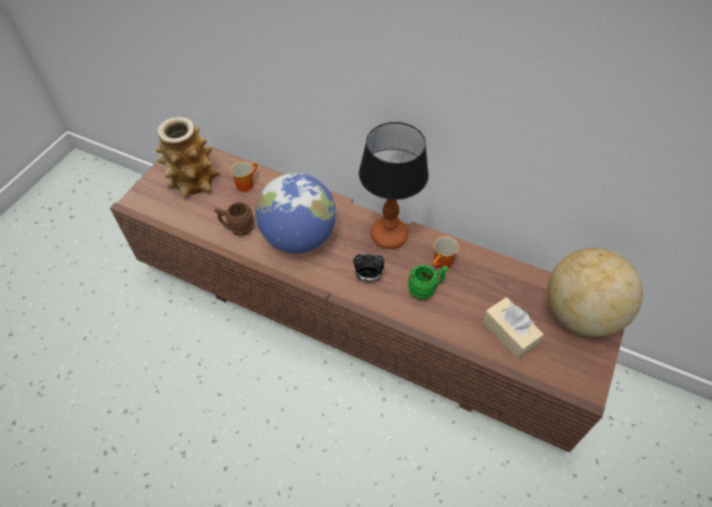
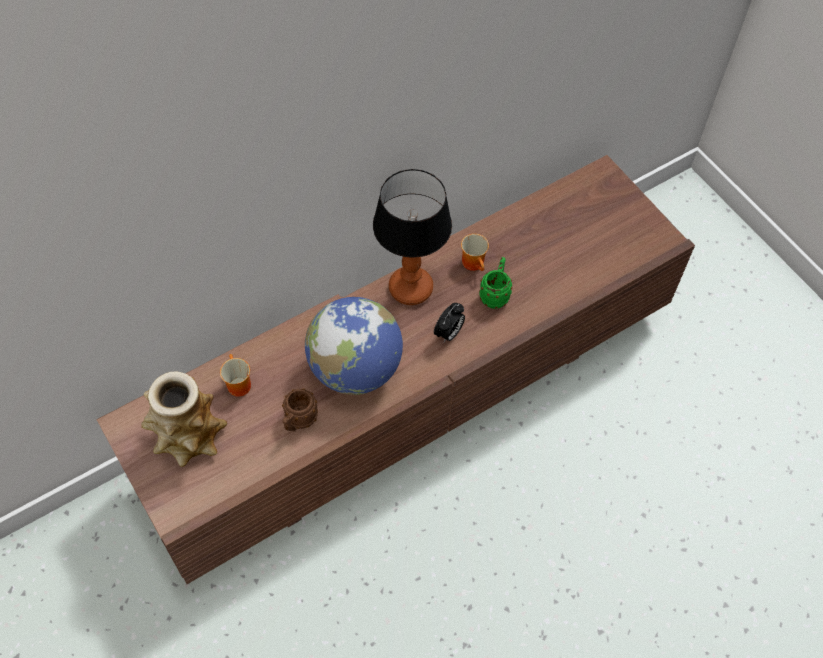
camera: 60 degrees left, 5 degrees up
(509, 333) = (582, 259): beige tissue box -> none
(579, 314) = (596, 197): globe -> none

